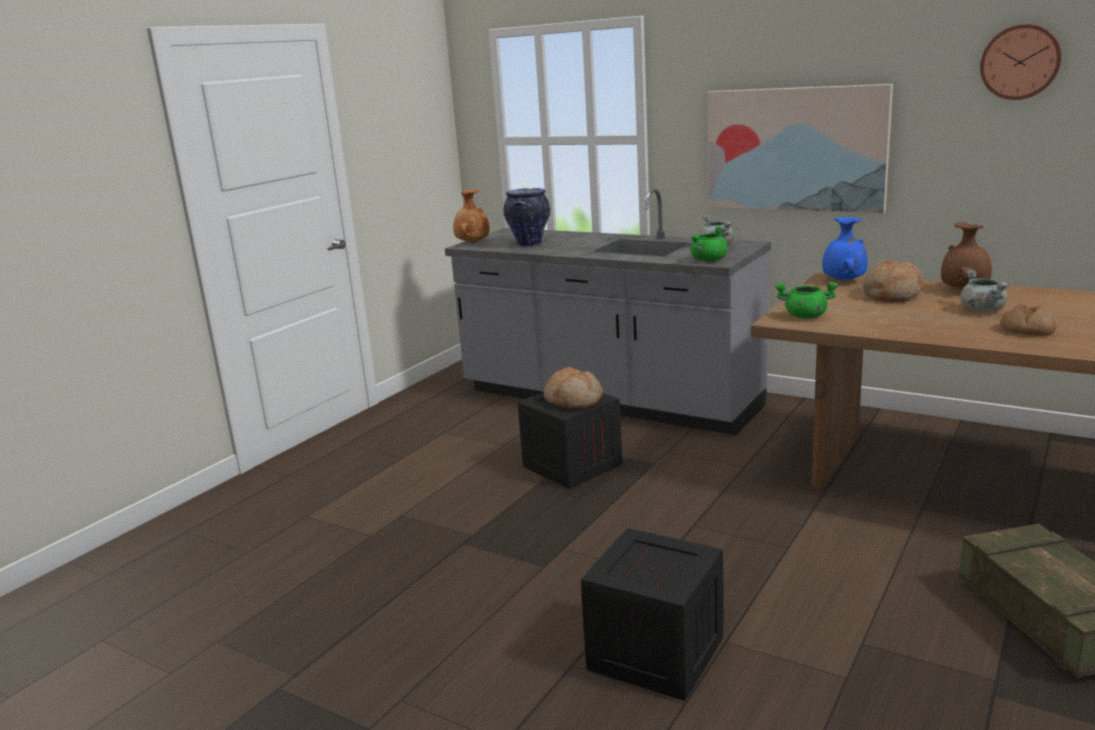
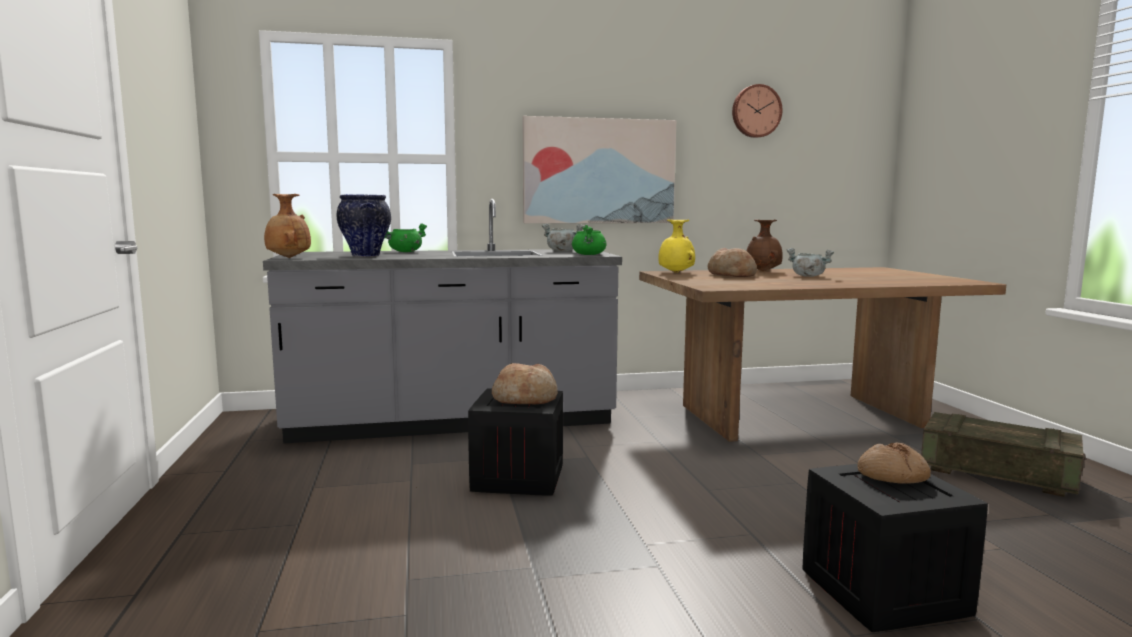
camera: 45 degrees left, 10 degrees down
(805, 316) = (722, 285): green cooking pot -> green cooking pot (405, 252)
(843, 281) = (675, 272): blue vase -> yellow vase
(1026, 330) = (863, 280): bread -> bread (892, 476)

